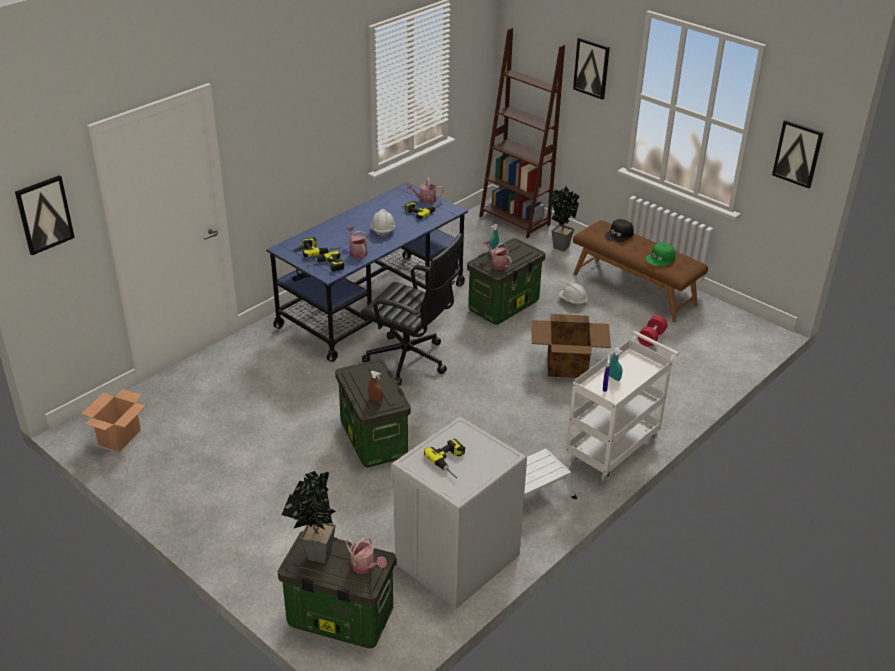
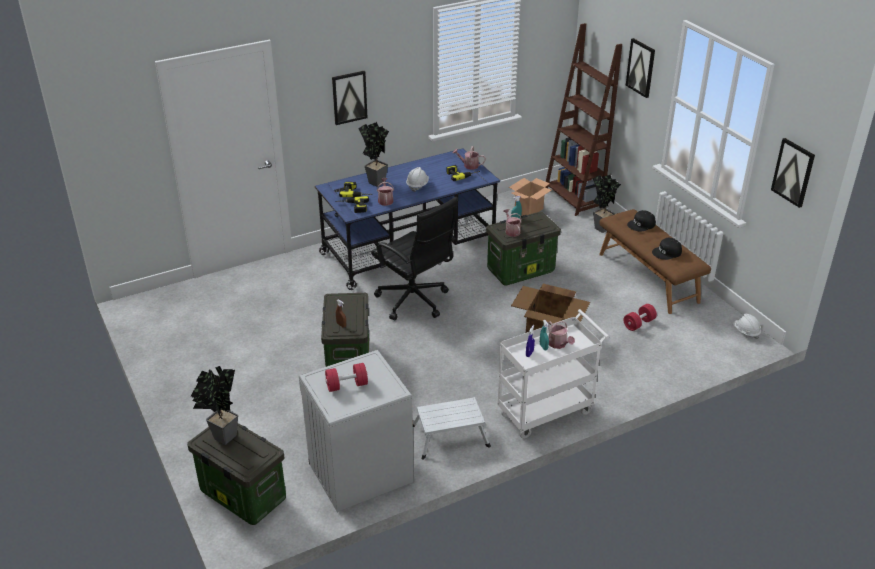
camera: 20 degrees right, 0 degrees up
(44, 214) = (114, 127): picture -> picture (349, 97)
(119, 437) = (158, 316): cardboard box -> cardboard box (529, 210)
(333, 233) = (376, 181): none -> potted plant
(365, 566) = (254, 455): watering can -> watering can (559, 344)
(451, 462) = (347, 385): power drill -> red dumbbell
(572, 301) = (585, 278): white hard hat -> white hard hat (745, 332)
(660, 258) = (667, 252): green cap -> black cap

